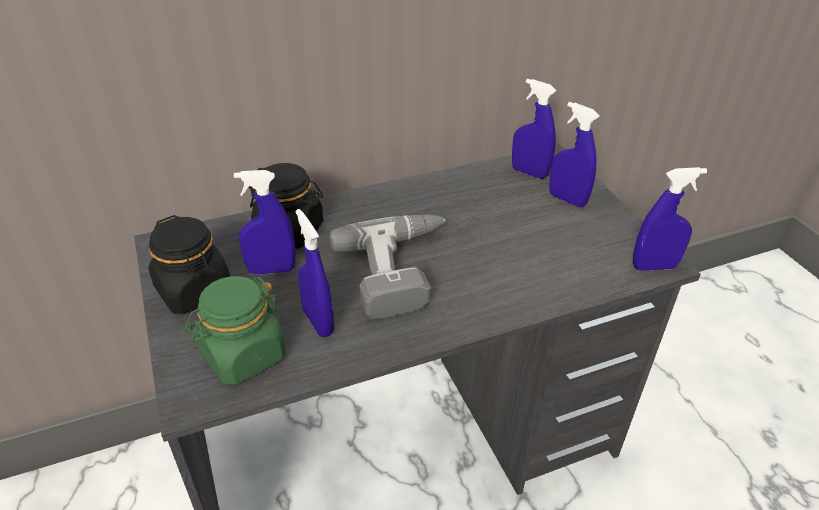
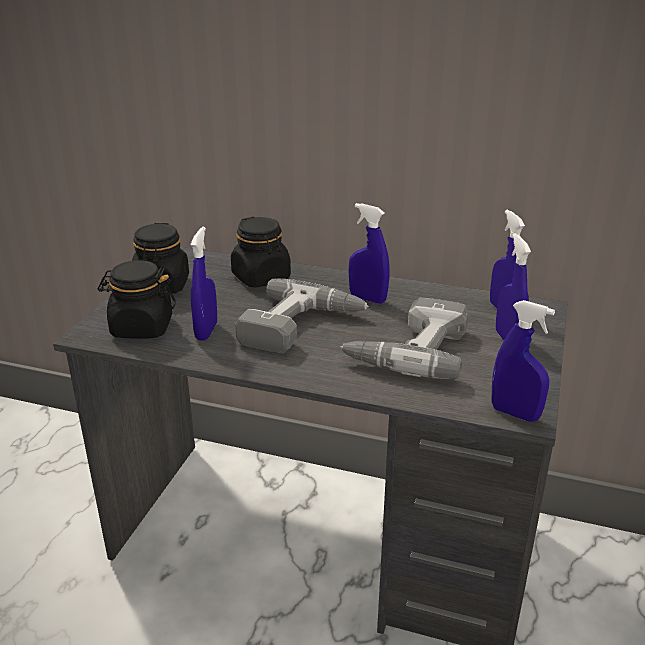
camera: 40 degrees right, 10 degrees down
(243, 355) = (141, 327): green jar -> black jar
(271, 270) = (220, 293): blue spray bottle -> blue spray bottle (367, 299)
(513, 246) = (408, 349): none -> power drill

